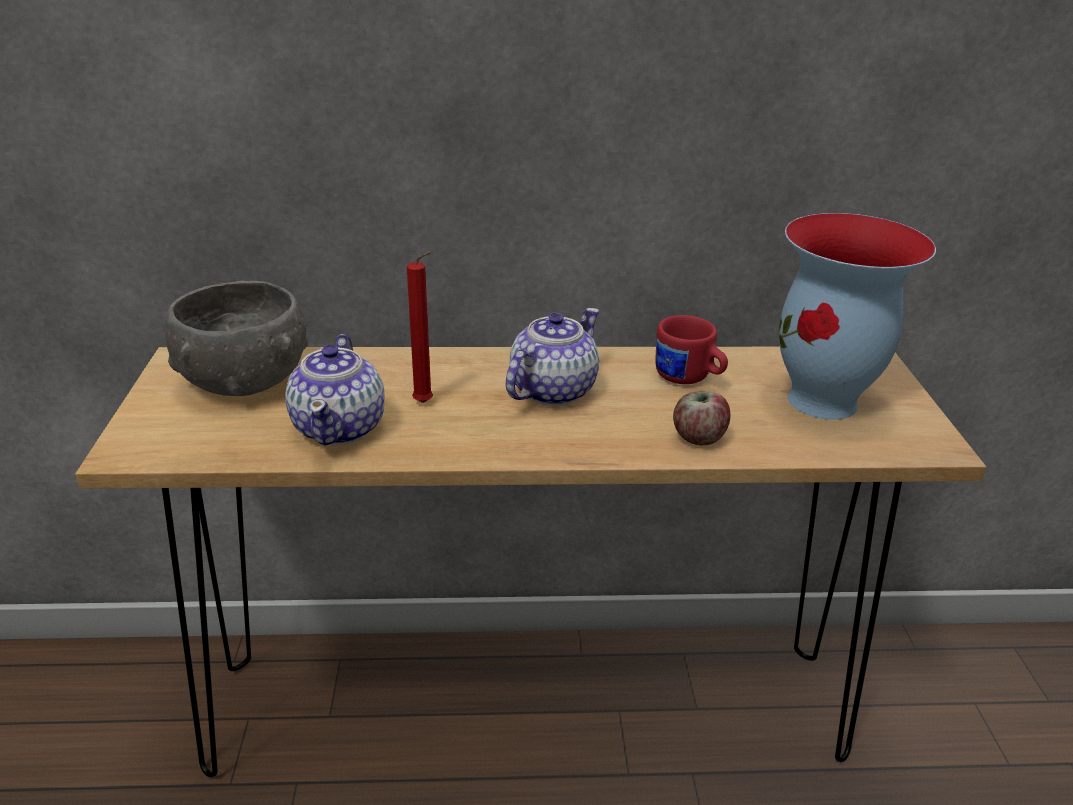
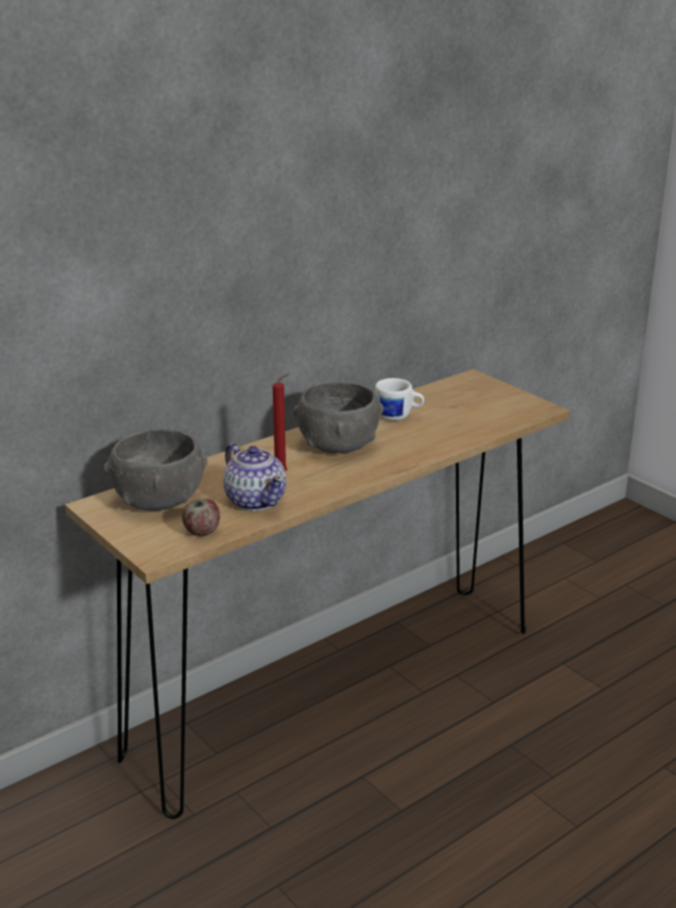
camera: 35 degrees left, 5 degrees down
(551, 391) = (338, 445): teapot -> grey bowl
(688, 379) = (398, 416): red mug -> white mug
(698, 438) = (438, 441): apple -> apple (201, 532)
(825, 401) = (474, 405): vase -> none

